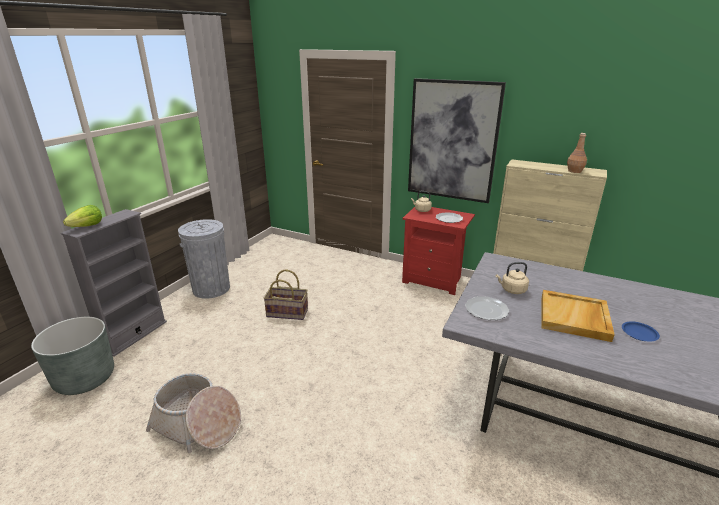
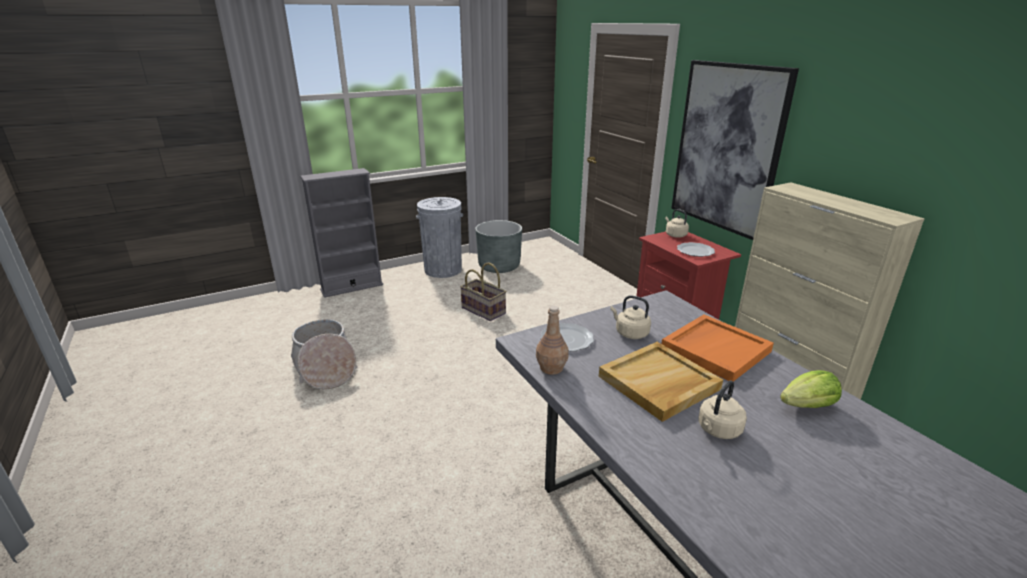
camera: 35 degrees right, 0 degrees up
(85, 378) = (293, 305): grey planter -> grey planter (499, 266)
(87, 226) = (321, 175): lettuce -> lettuce (808, 406)
(565, 283) = (715, 349): none -> orange tray
(574, 171) = (857, 210): brown bottle -> brown bottle (551, 368)
(639, 333) = (718, 430): blue plate -> beige kettle

